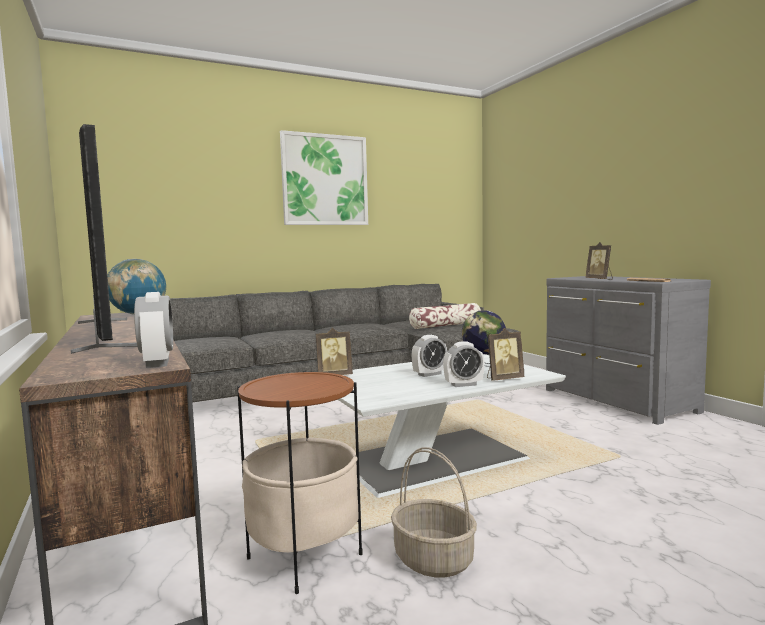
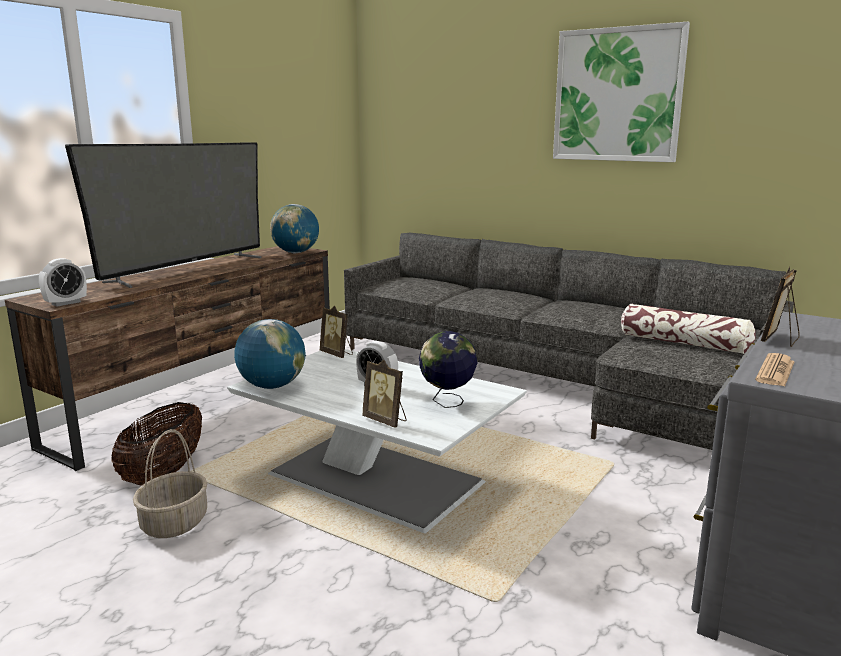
camera: 60 degrees right, 10 degrees up
(305, 556) = (164, 473): side table -> basket
(386, 397) = (272, 386): none -> globe
(463, 384) = (343, 407): alarm clock -> none

